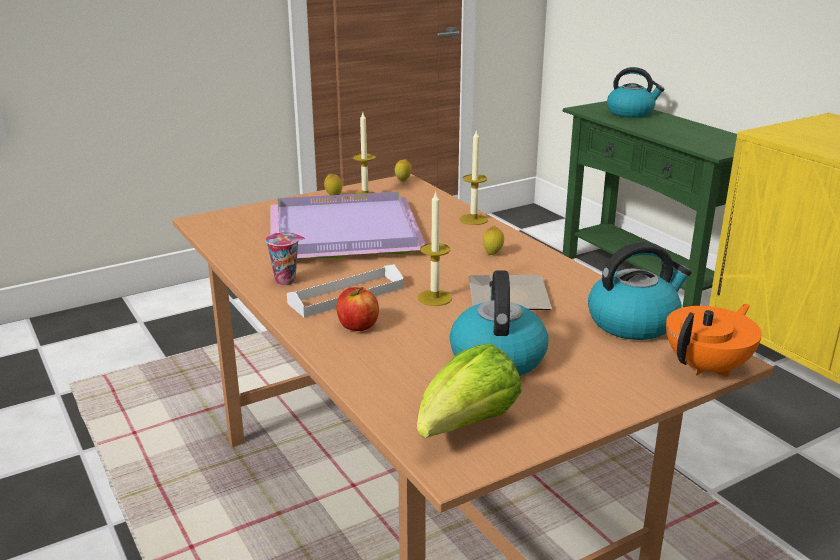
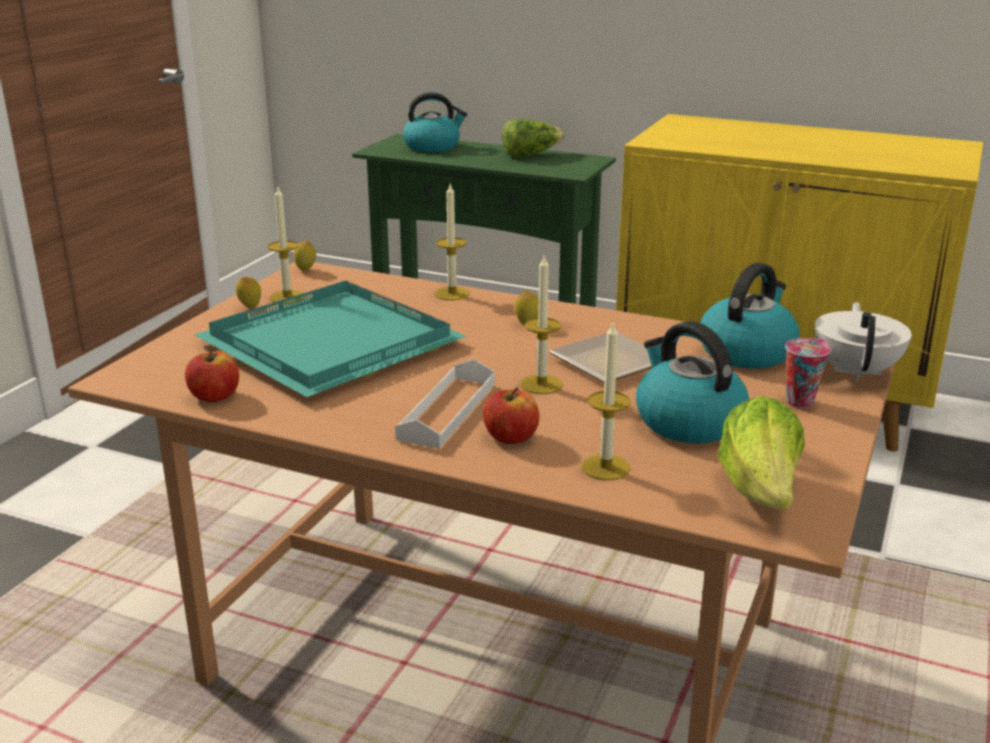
camera: 35 degrees left, 0 degrees up
(232, 245) = (215, 396): none -> apple
(287, 280) = (353, 416): cup -> cup (800, 401)
(341, 231) = (325, 344): purple tray -> turquoise tray
(386, 367) = (605, 467): none -> candle
(702, 131) = (530, 155): none -> lettuce
(708, 367) = (856, 371): orange teapot -> white teapot

